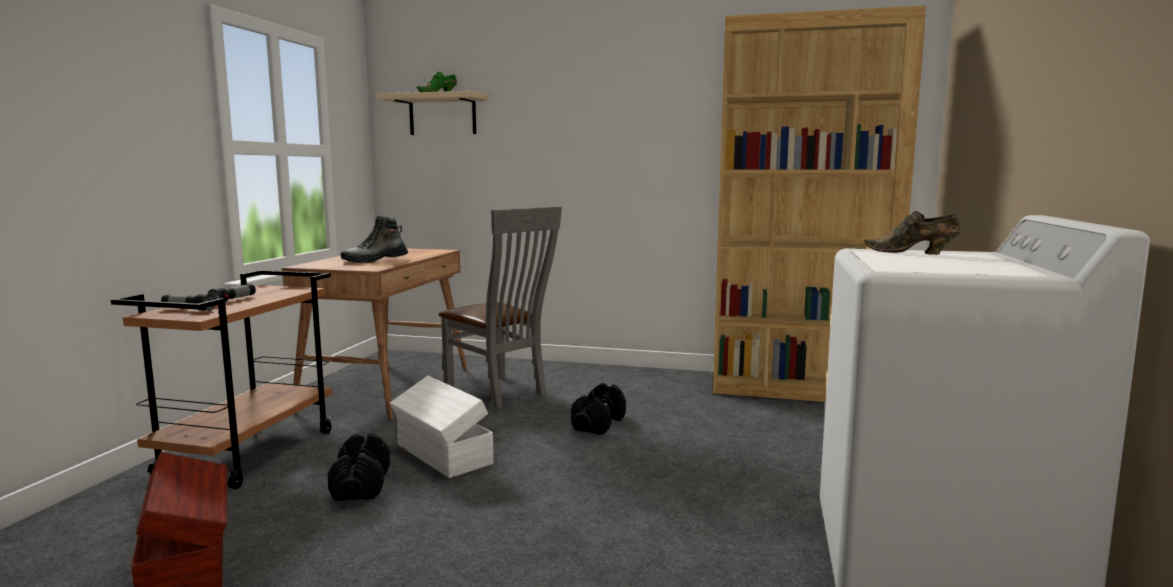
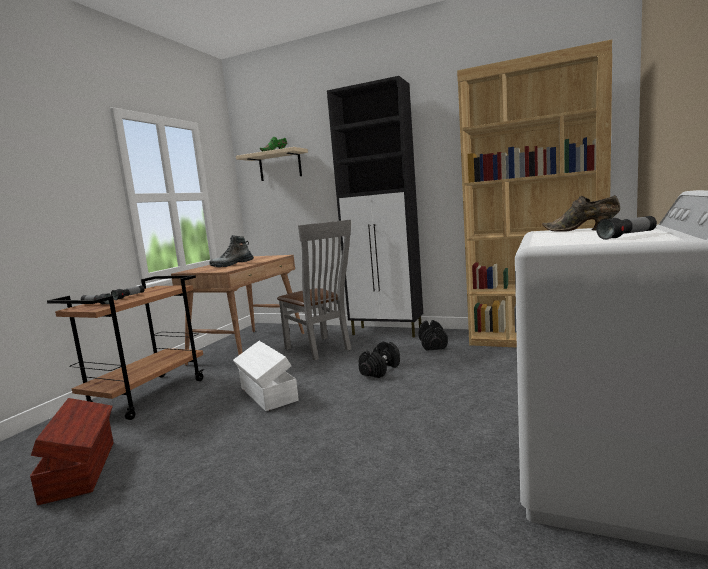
camera: 10 degrees right, 0 degrees up
(361, 485) = (207, 417): black dumbbell -> black dumbbell (433, 344)
(592, 371) = (387, 332): none -> black cabinet
(979, 266) = (627, 236): none -> flashlight

